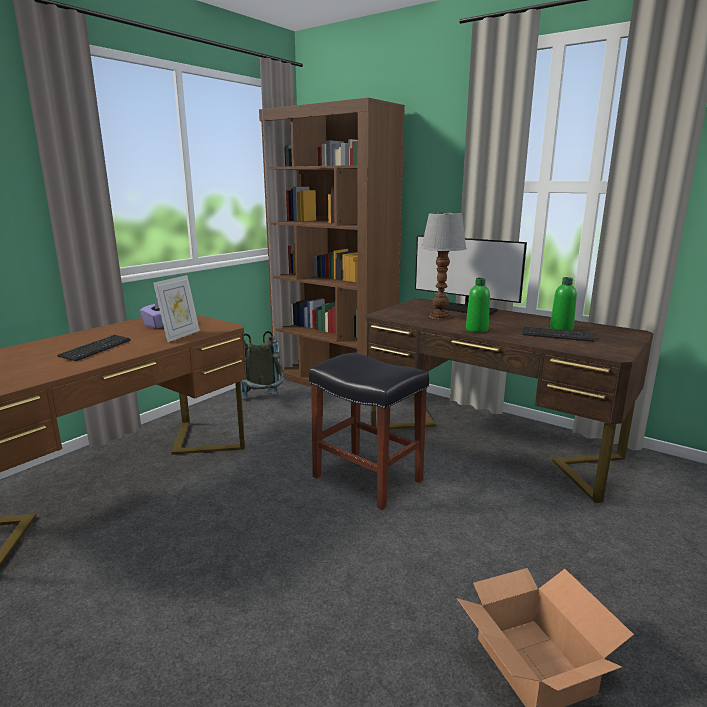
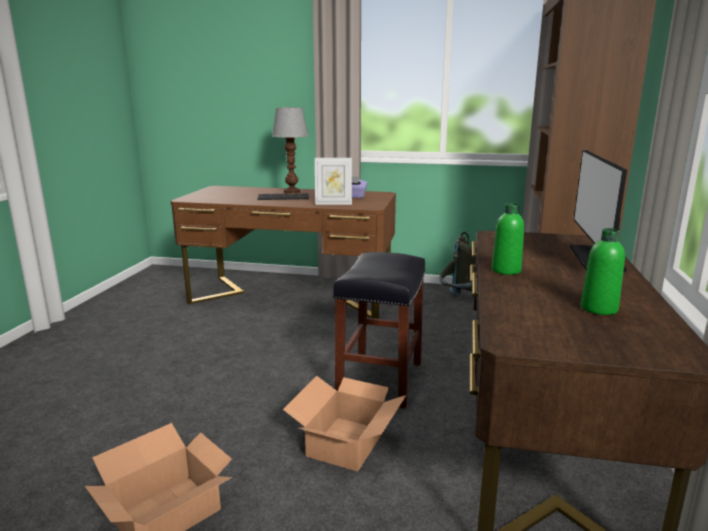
camera: 65 degrees right, 0 degrees up
(440, 316) = (535, 252): table lamp -> table lamp (292, 192)
(459, 522) = (347, 442): none -> cardboard box
(557, 335) = (555, 308): keyboard -> none

